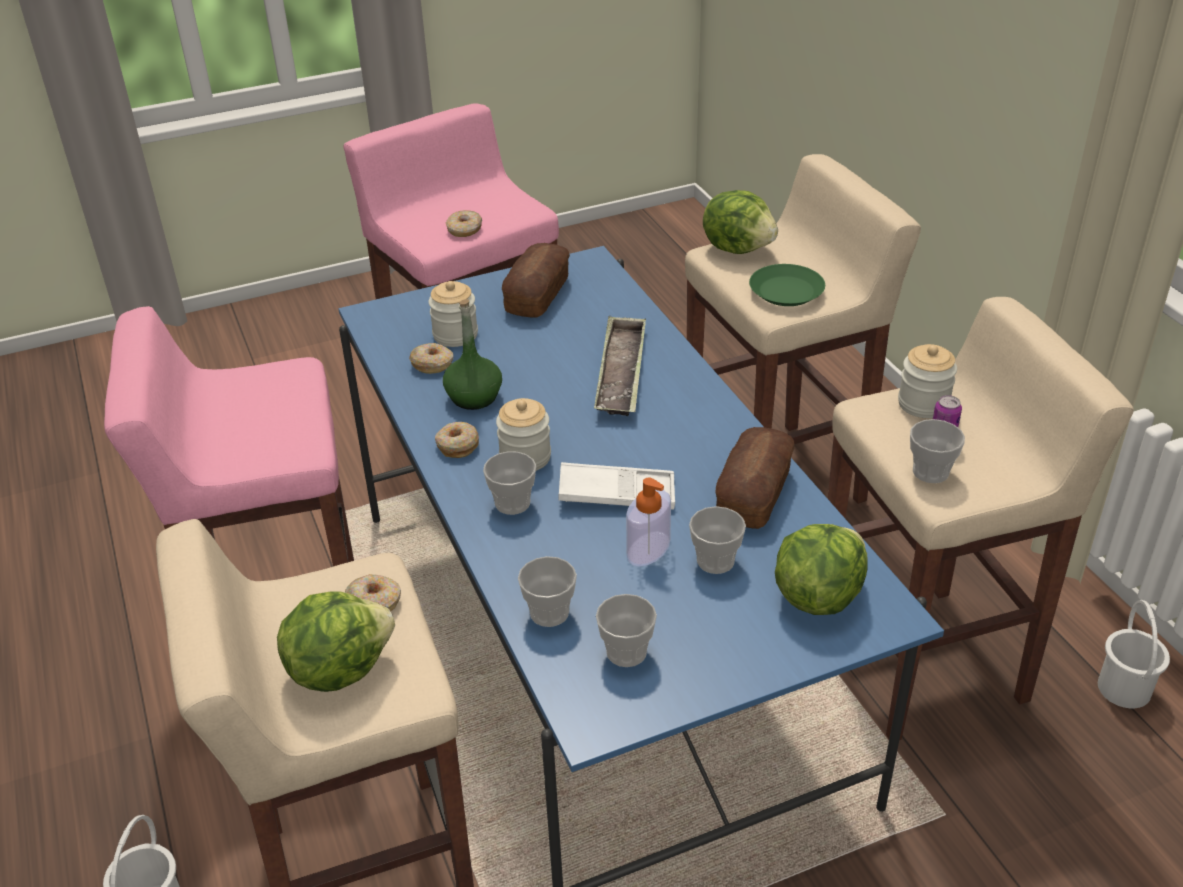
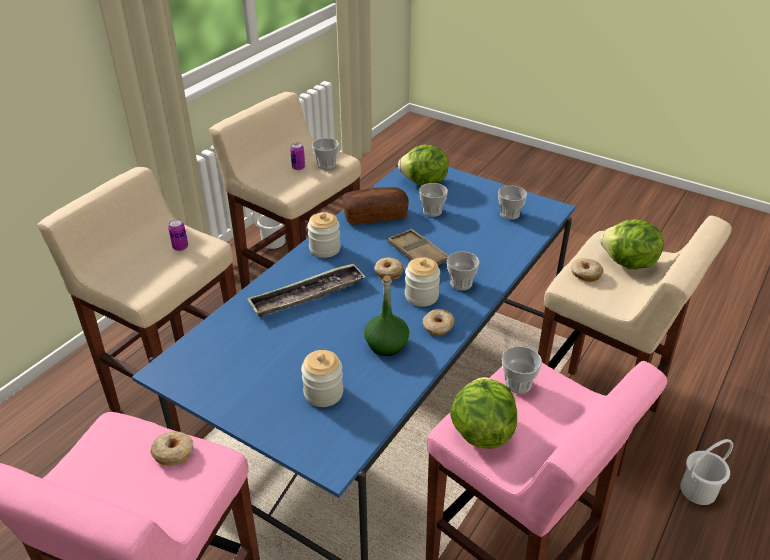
camera: 125 degrees left, 0 degrees up
(432, 364) = (368, 384): donut -> donut (388, 273)
(537, 295) = (236, 376): bread -> none
(549, 613) = (515, 241): cup -> cup (518, 384)
(617, 493) = (417, 254): white tray -> brown tray
(648, 549) = (445, 230): soap dispenser -> none
(738, 248) = (127, 285): lettuce -> lettuce (481, 431)
(787, 291) = (180, 247): green plate -> can
(923, 404) = (272, 177): jar -> jar (324, 249)

